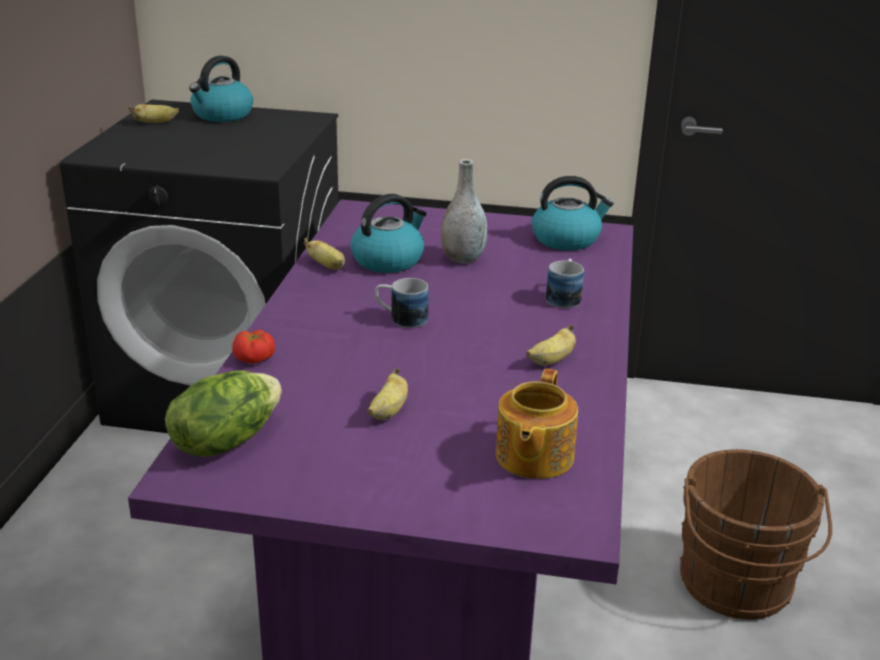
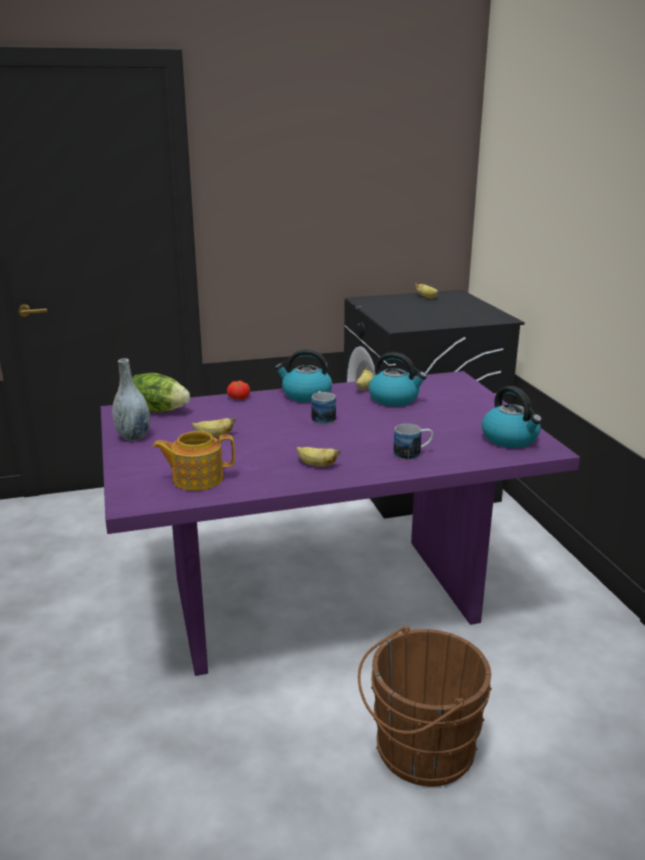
camera: 65 degrees right, 5 degrees down
(222, 115) = (466, 304): kettle -> kettle (306, 395)
(463, 259) = (426, 416): grey vase -> grey vase (133, 437)

